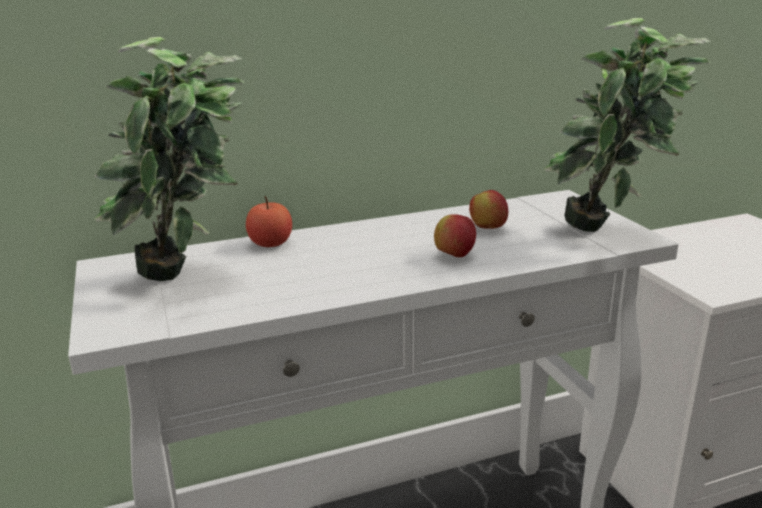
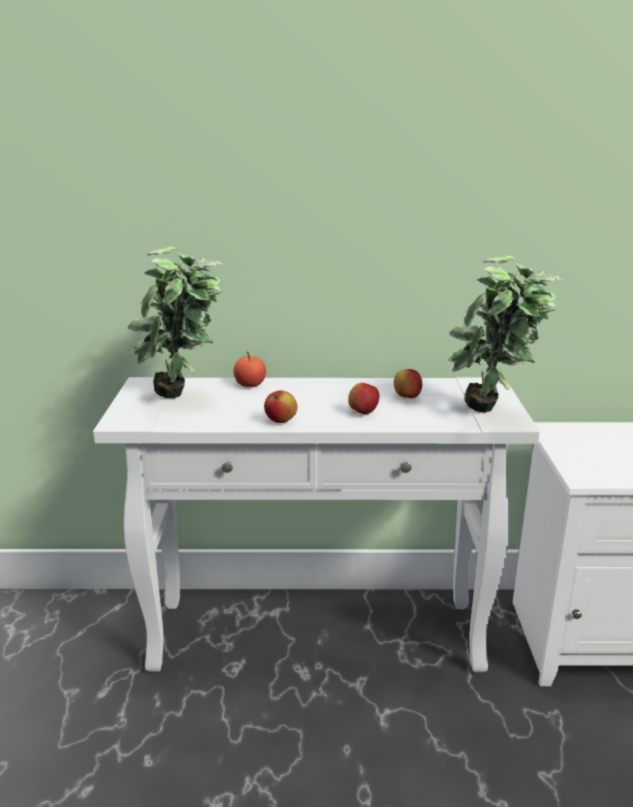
camera: 20 degrees right, 0 degrees up
(357, 286) = (281, 421): none -> apple

